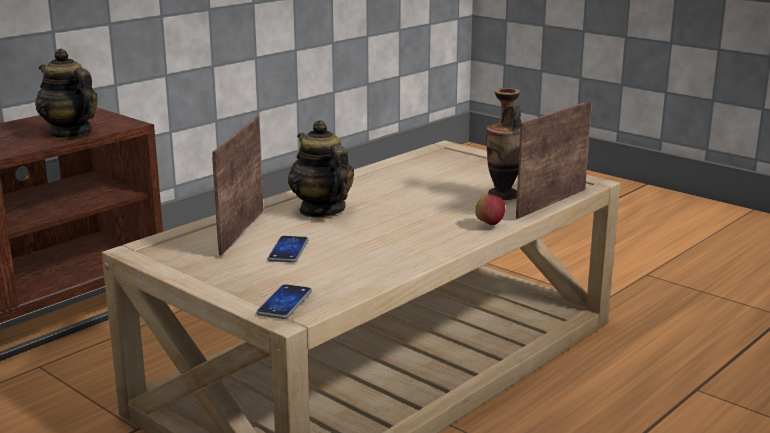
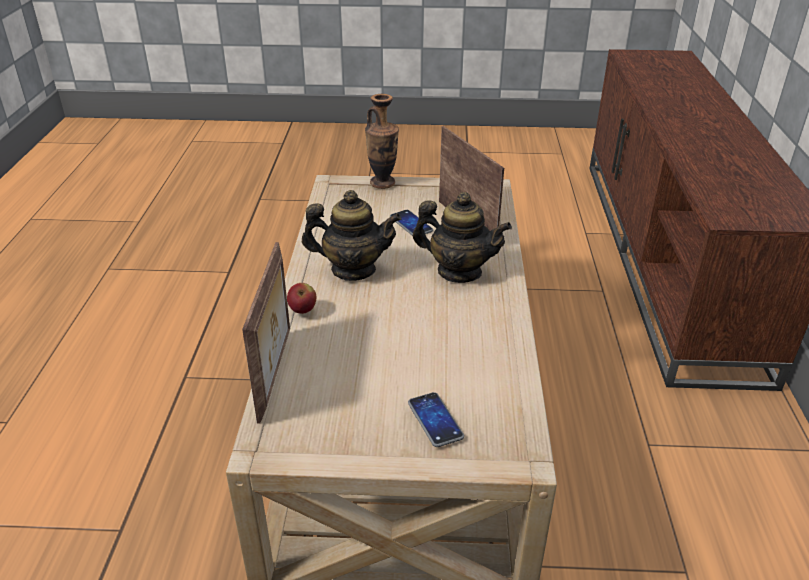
camera: 140 degrees right, 15 degrees up
(70, 133) = (719, 190): teapot -> teapot (353, 269)
(284, 303) = (346, 188): phone -> phone (435, 420)
(502, 195) = (338, 370): vase -> vase (382, 183)

